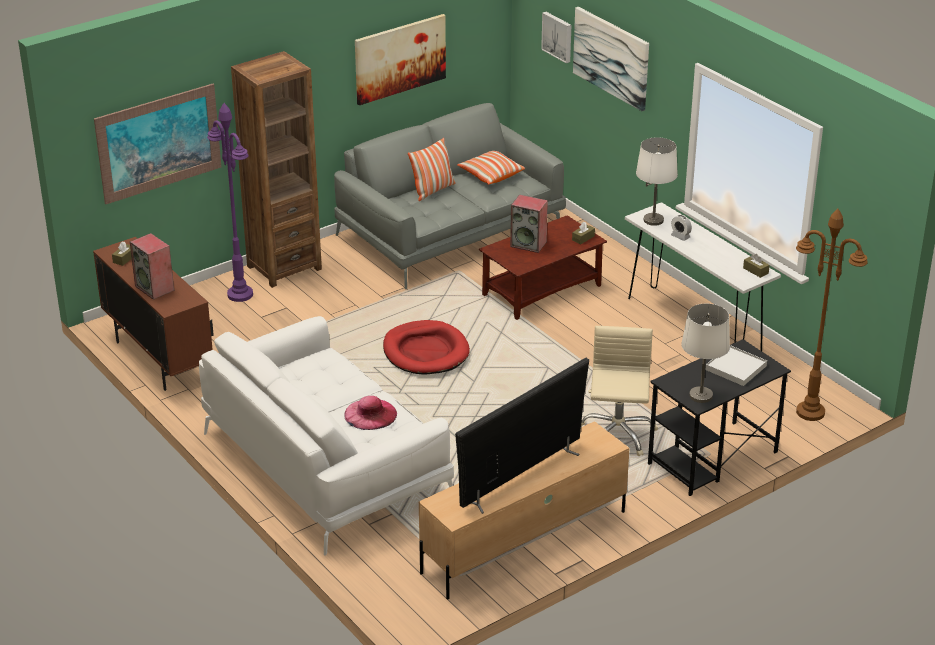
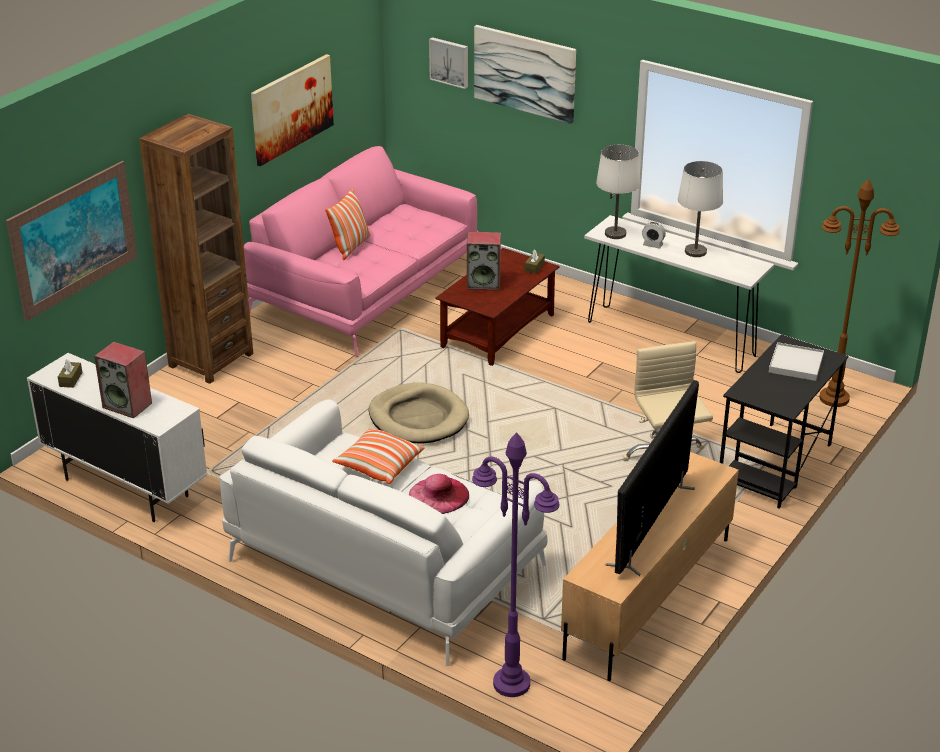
camera: 20 degrees left, 0 degrees up
(158, 359) = (126, 488): brown cabinet -> white cabinet
(240, 294) = (178, 398): purple floor lamp -> purple floor lamp (511, 683)
(425, 351) = (418, 418): red dog bed -> beige dog bed
(451, 231) = (367, 289): grey sofa -> pink sofa
(490, 175) = (401, 221): pillow -> pillow (379, 465)
(701, 396) = (783, 399): white table lamp -> white table lamp (696, 252)
(755, 270) = (748, 265): brown tissue box -> none

